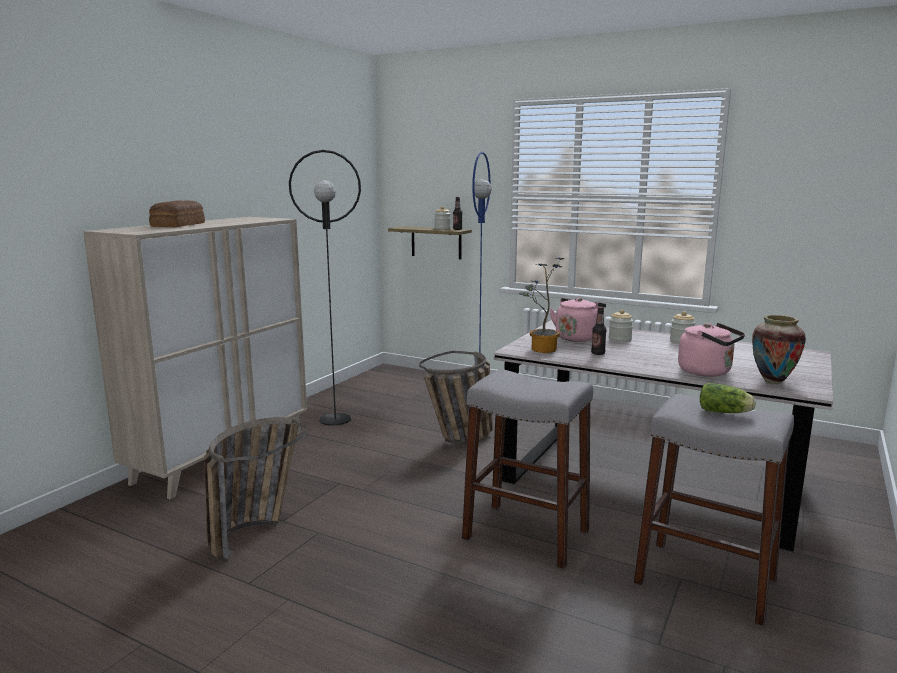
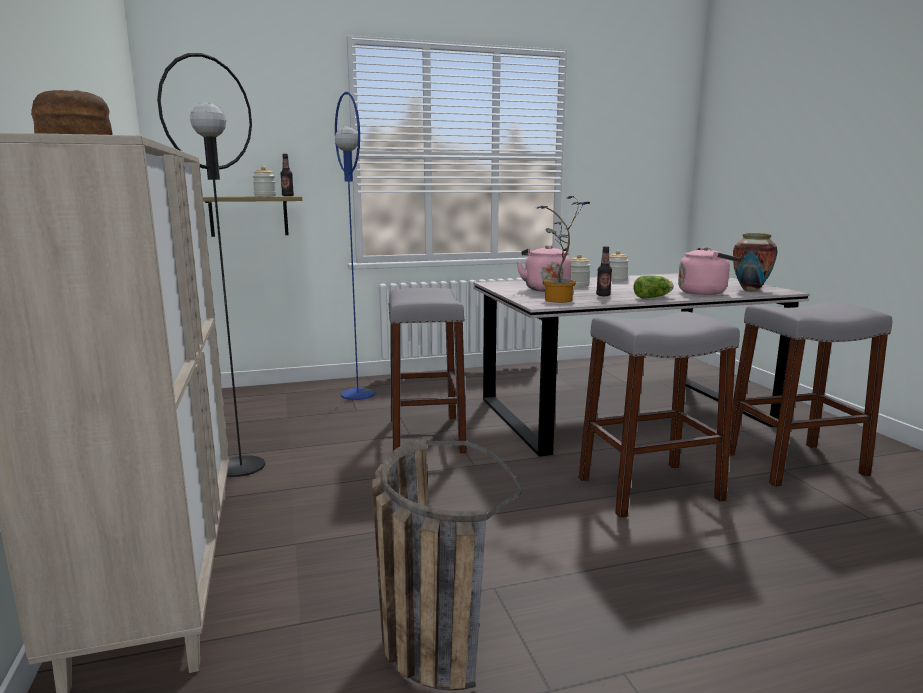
camera: 45 degrees left, 0 degrees up
(461, 439) = (426, 435): basket -> grey stool
(726, 412) = (814, 308): lettuce -> lettuce (653, 297)

